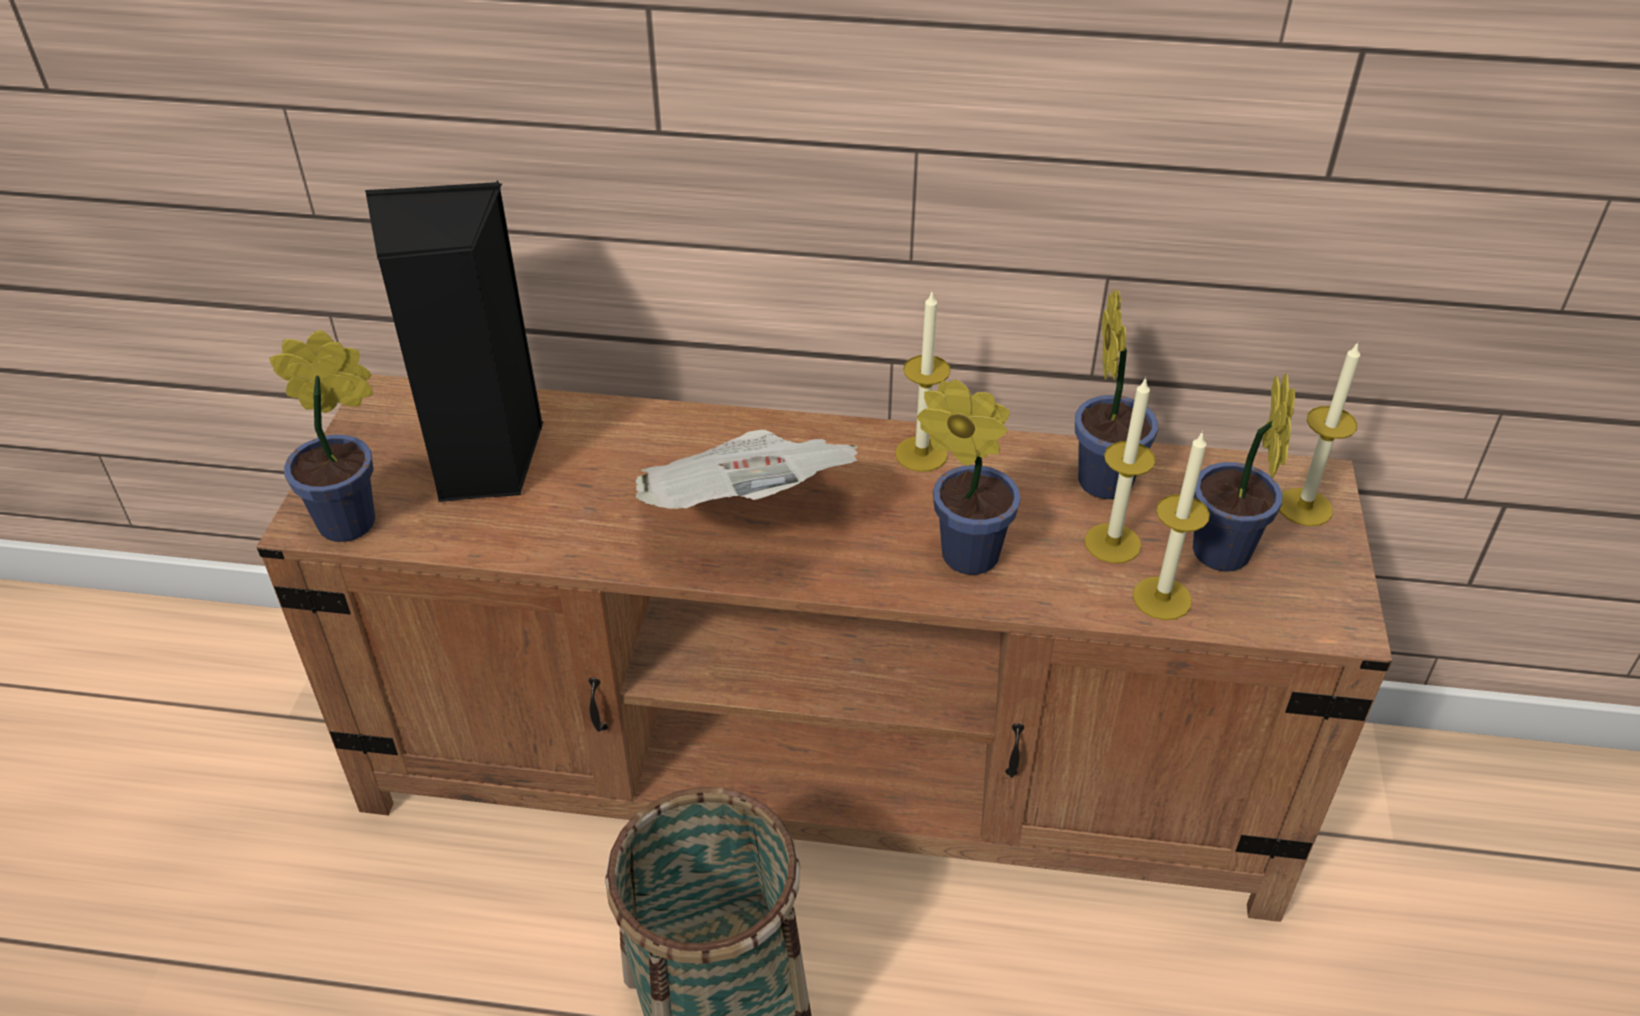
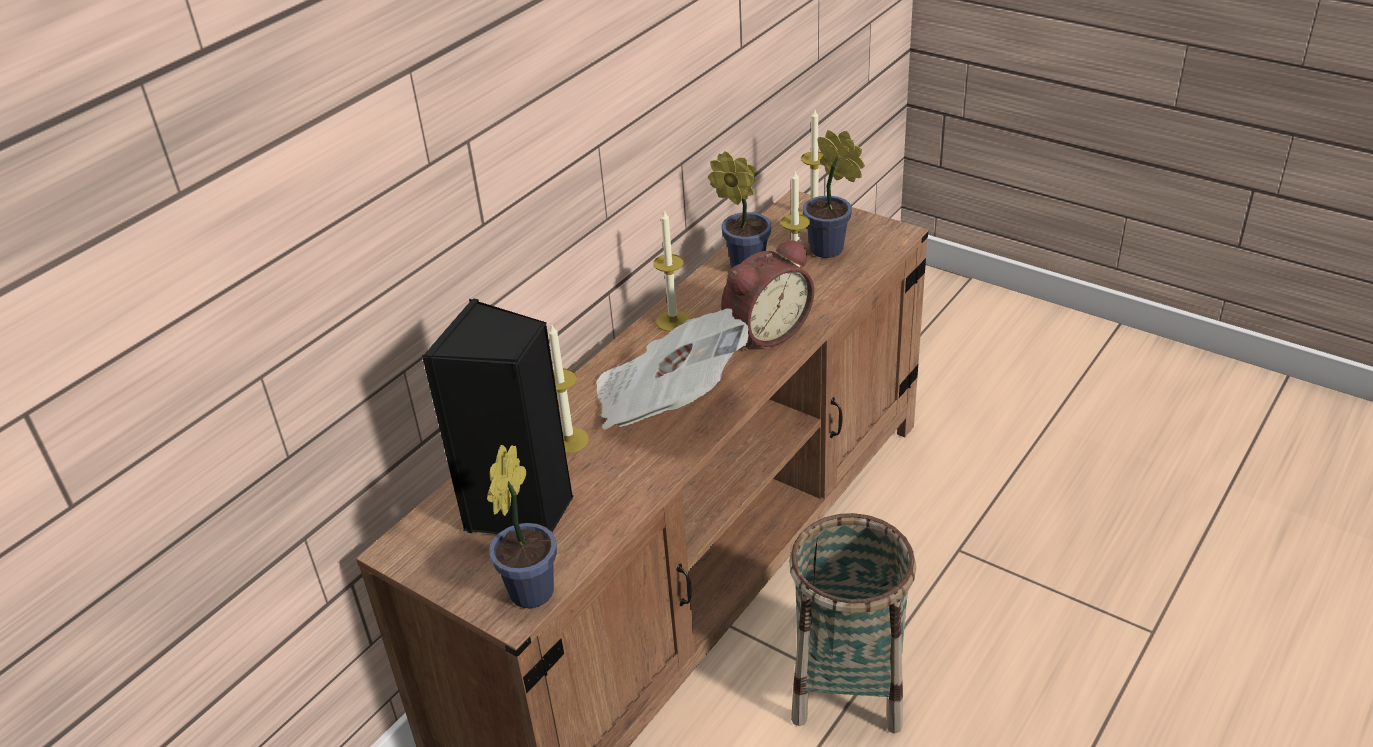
camera: 60 degrees left, 5 degrees down
(962, 552) = (765, 331): potted plant -> alarm clock
(1162, 598) = (845, 278): candle -> candle (569, 440)

